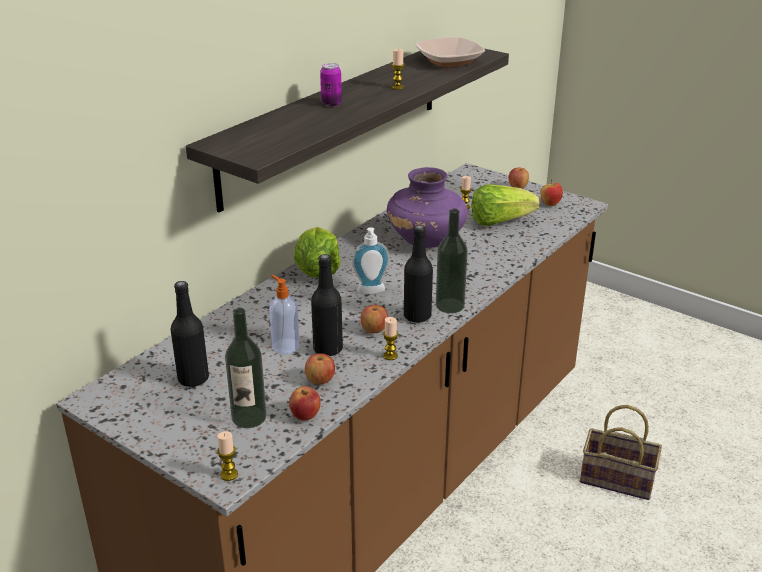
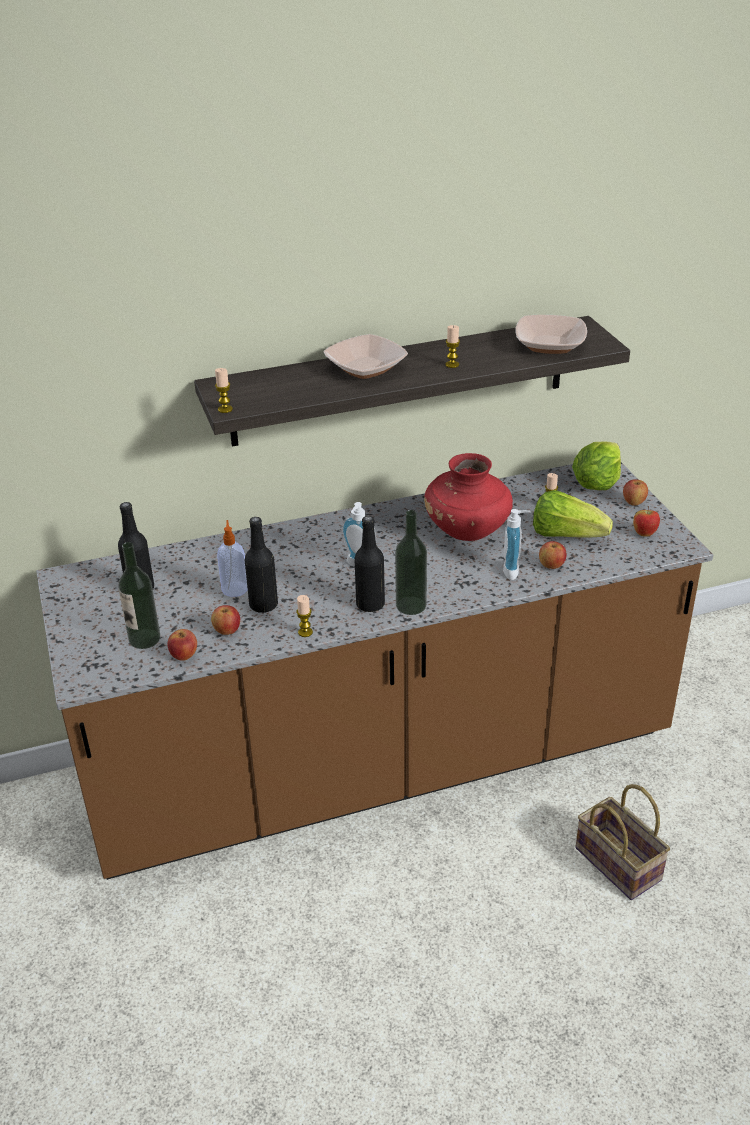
camera: 35 degrees right, 5 degrees up
(229, 474) = (84, 678): candle -> candle (225, 409)
(317, 271) = (336, 527): lettuce -> lettuce (596, 483)
(331, 103) = (366, 368): can -> bowl
(374, 330) = (319, 603): apple -> apple (551, 565)
(426, 241) = (468, 531): purple vase -> red vase
(495, 256) = (514, 571): none -> soap dispenser

